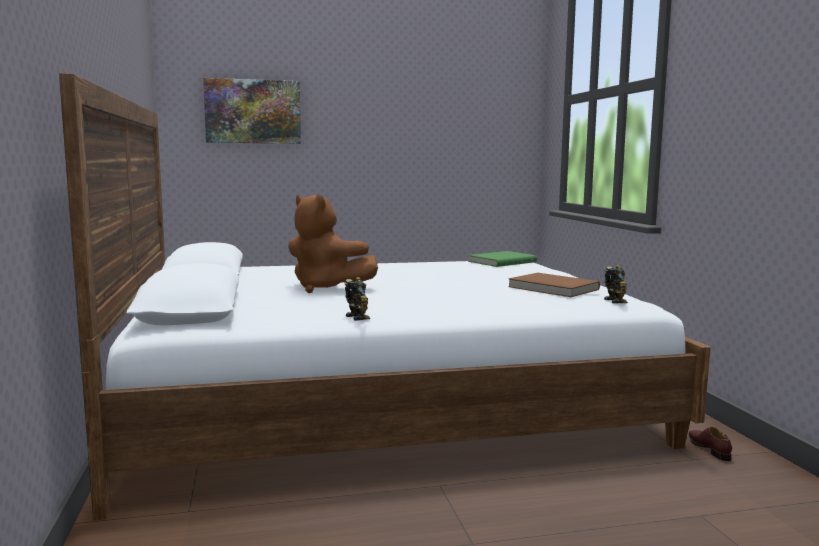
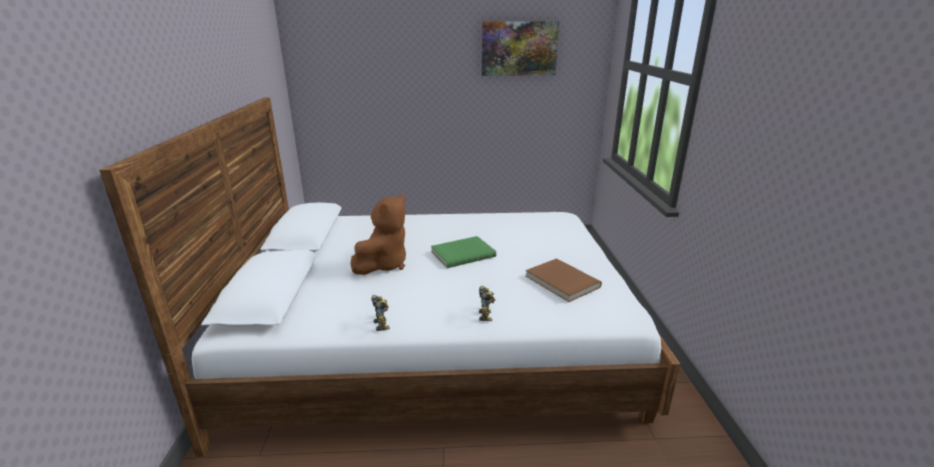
camera: 10 degrees right, 15 degrees up
(253, 111) = (360, 74): picture -> picture (519, 48)
(326, 288) = (383, 264): brown plush toy -> brown plush toy turned 105 degrees counterclockwise
(501, 261) = (545, 218): green book -> green book (462, 253)
(617, 301) = (607, 310): toy robot -> toy robot (487, 315)
(709, 449) = (674, 426): brown shoe -> none

